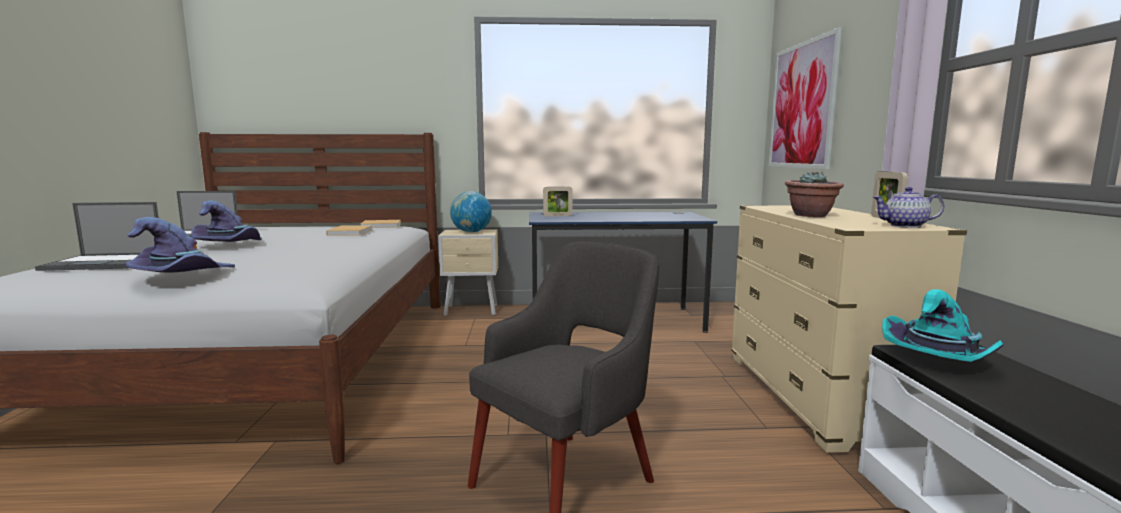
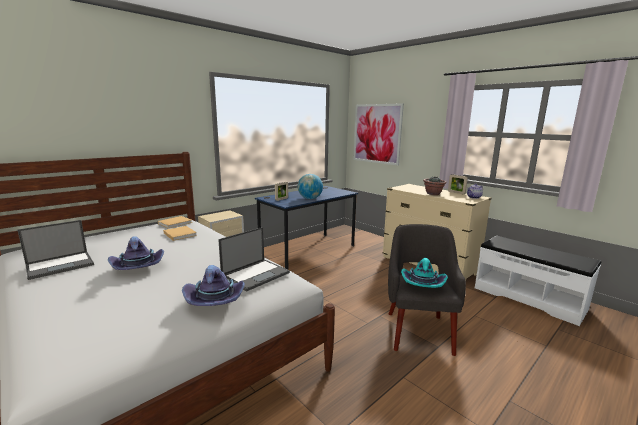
camera: 40 degrees left, 5 degrees up
(105, 263) = (103, 311): laptop -> laptop (256, 274)
(471, 232) = (222, 215): globe -> globe (310, 198)
(938, 359) = (503, 244): turquoise hat -> turquoise hat (422, 284)

